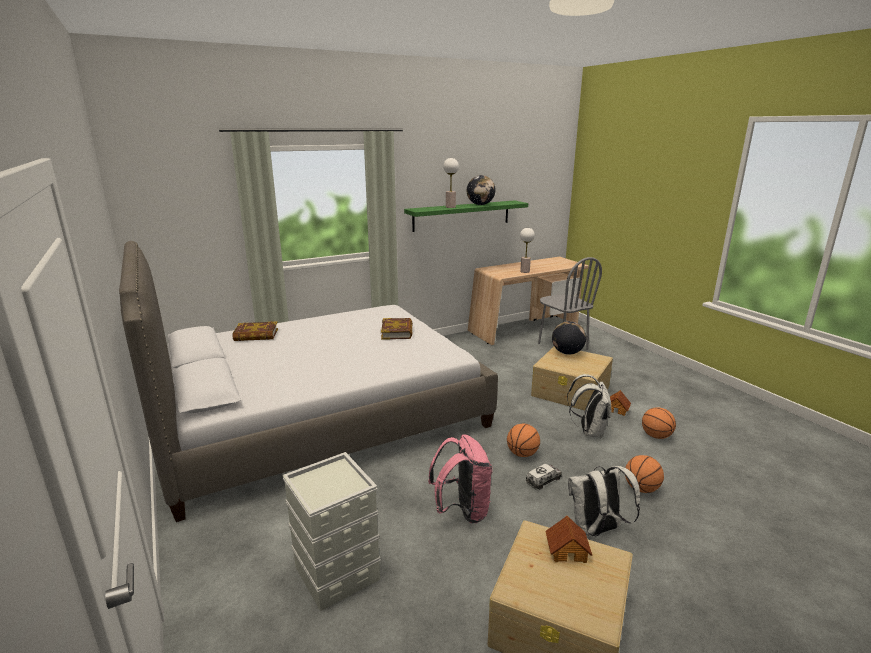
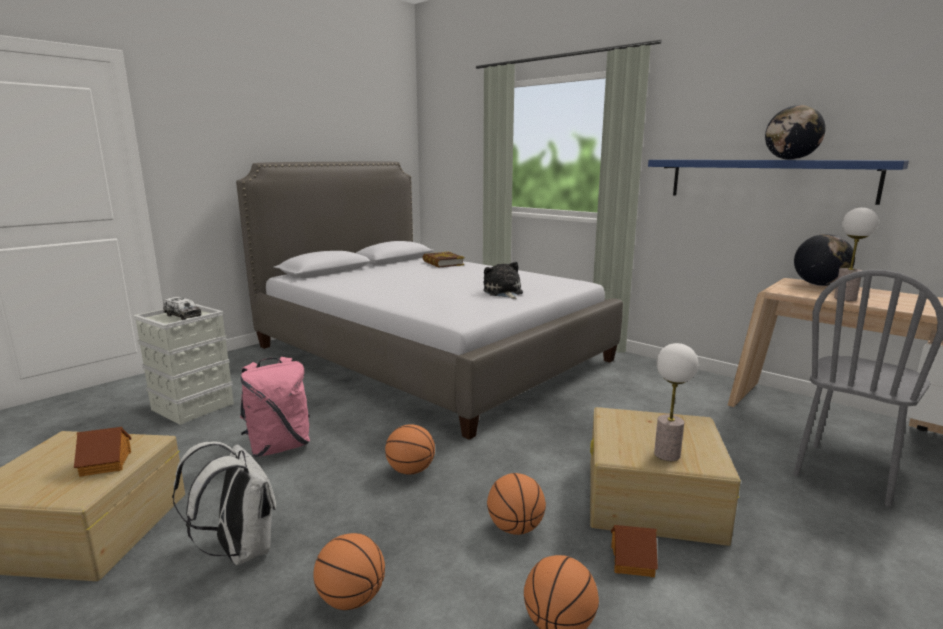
camera: 70 degrees right, 5 degrees down
(397, 332) = (503, 292): book -> plush toy
(450, 207) = (725, 159): table lamp -> table lamp (667, 454)
(462, 215) = (768, 180): green shelf -> blue shelf
(543, 481) = (350, 494): toy truck -> toy truck (182, 316)
(567, 353) = (687, 429): globe -> globe (819, 285)
(589, 431) = (515, 528): white backpack -> basketball

